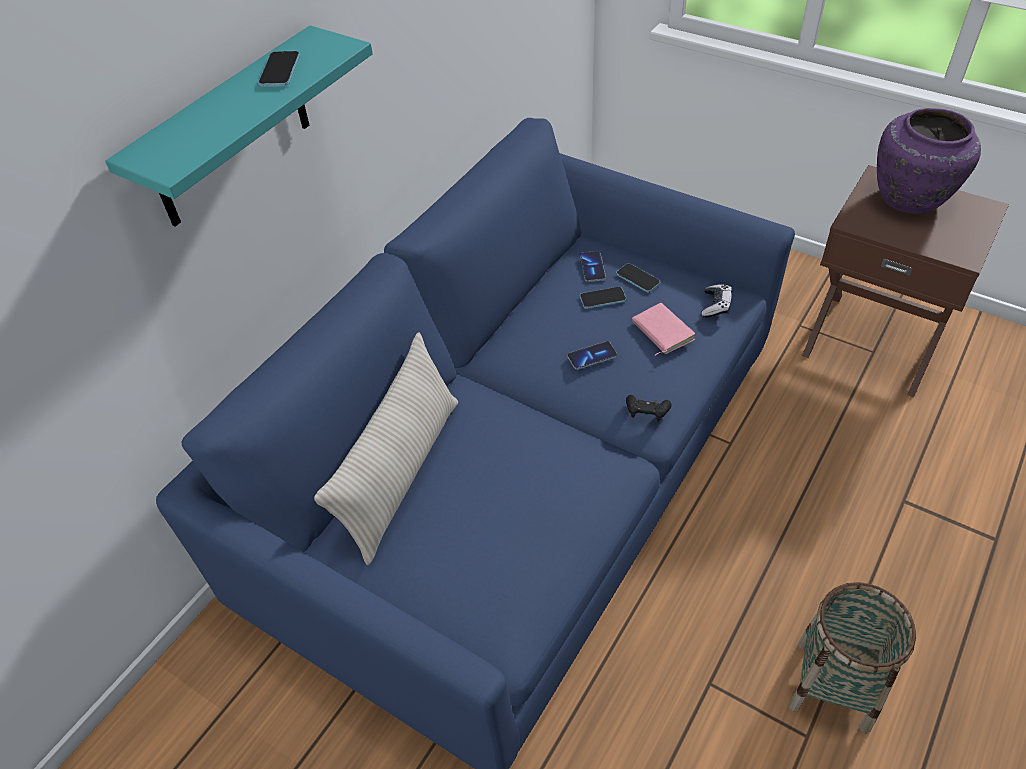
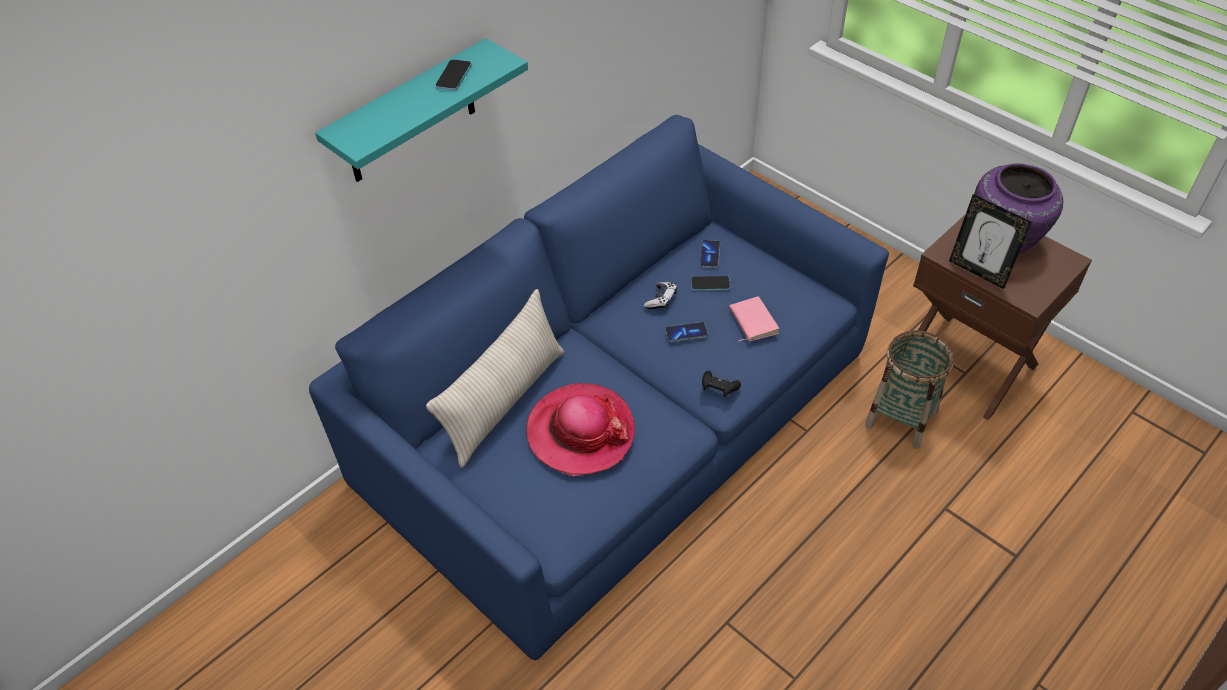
camera: 10 degrees right, 0 degrees up
(503, 493) = (580, 432): none -> hat
(637, 279) = (746, 271): phone -> none
(716, 305) = (807, 307): game controller -> game controller (661, 300)
(833, 685) = (830, 644): basket -> basket (901, 418)
(898, 235) = (978, 272): none -> picture frame

